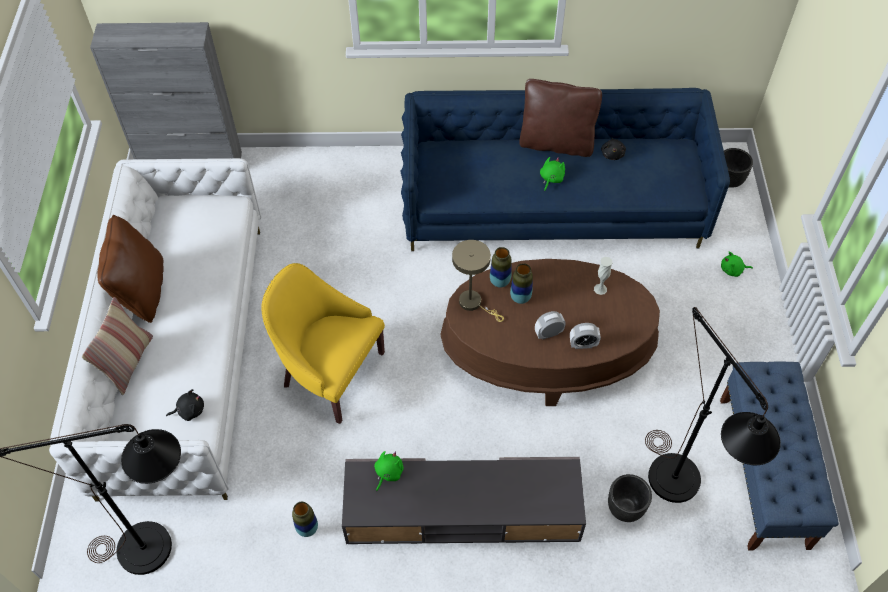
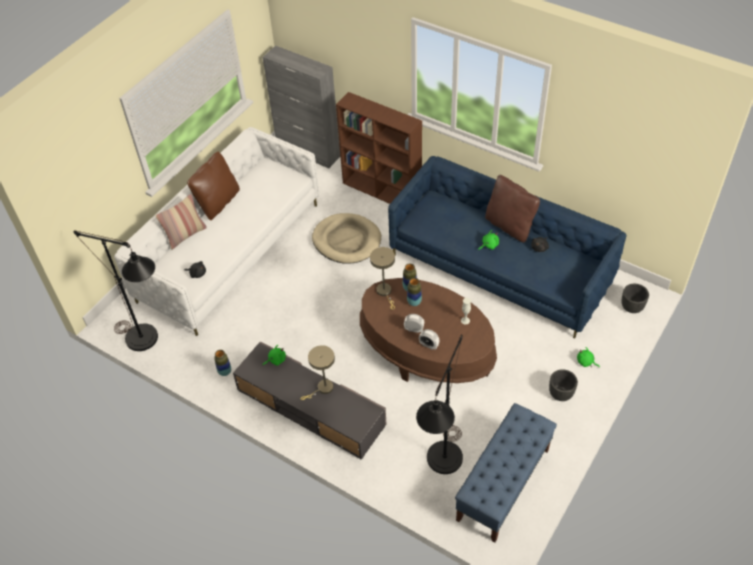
camera: 35 degrees right, 5 degrees down
(330, 372) = (297, 299): yellow armchair -> none
(334, 174) = (382, 191): none -> brown bookcase
(337, 260) = (347, 240): none -> beige dog bed
(482, 477) = (323, 389): none -> beige table lamp
(625, 508) = (402, 457): black planter -> black planter (561, 394)

